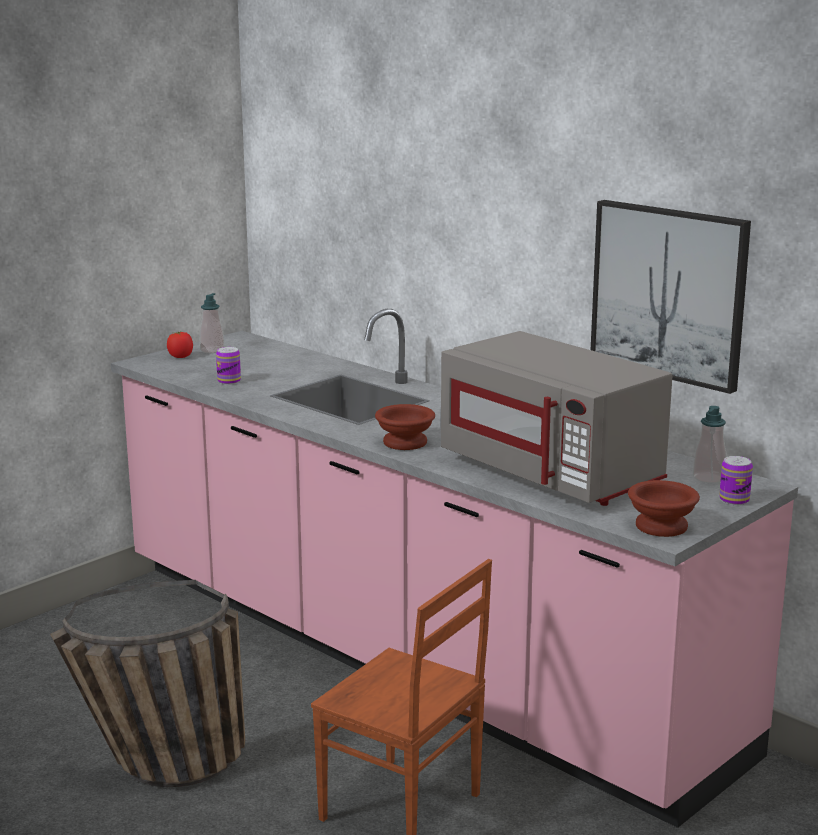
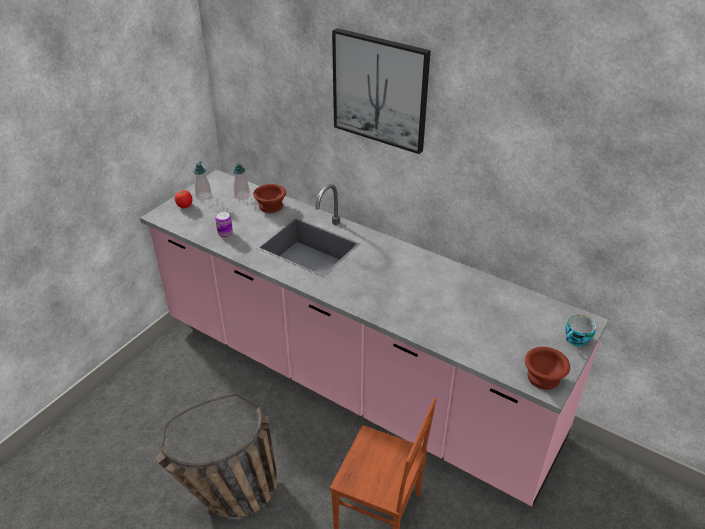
camera: 10 degrees left, 20 degrees up
(407, 443) = (360, 296): brown bowl -> brown bowl (272, 206)
(552, 472) = (459, 321): grey microwave -> none
(669, 293) = (529, 199): picture -> picture (380, 90)
(708, 478) = (554, 316): soap dispenser -> soap dispenser (242, 196)
(734, 500) = (576, 340): can -> cup

